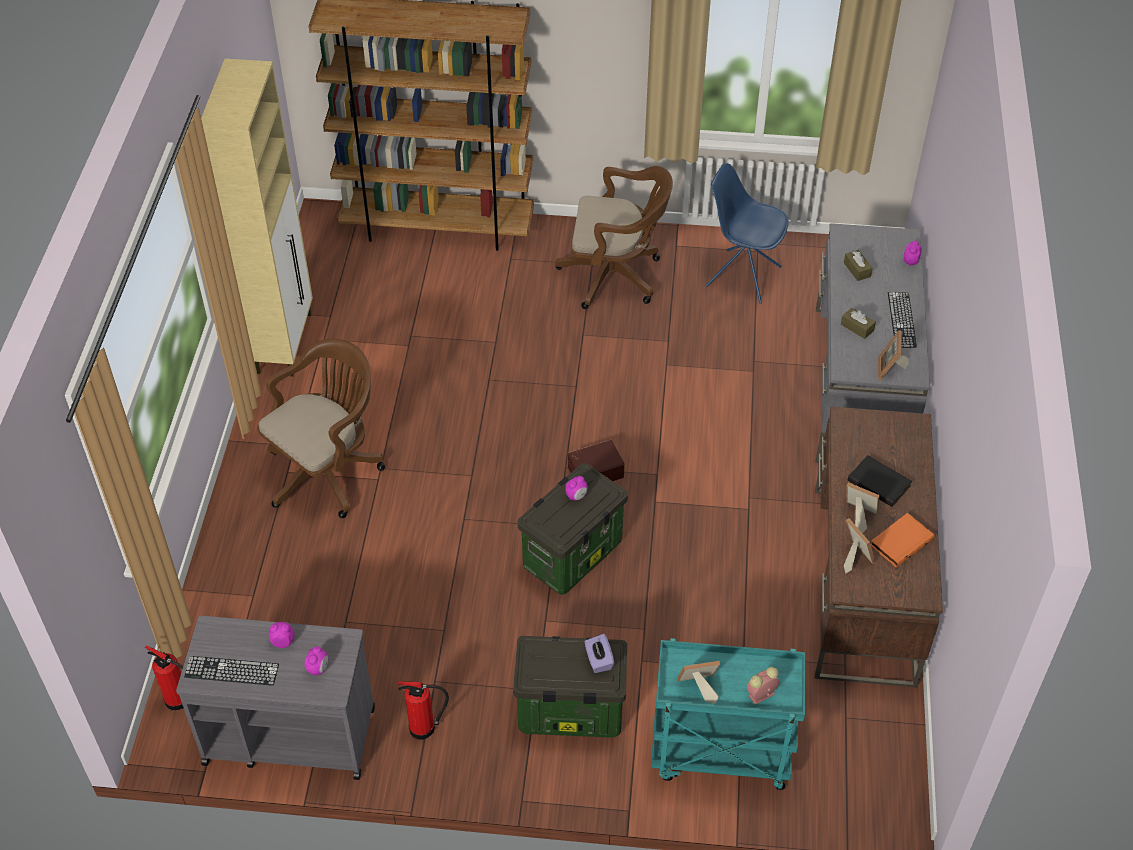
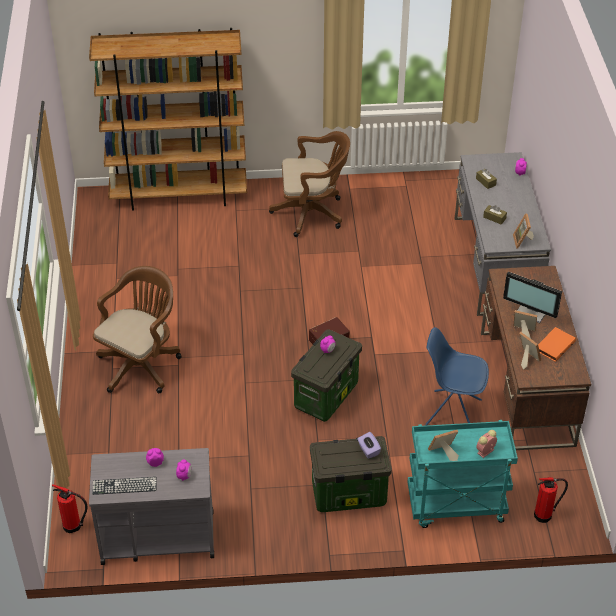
camera: 10 degrees left, 5 degrees down
(285, 342) = (88, 284): beige cabinet -> none
(424, 728) = (251, 519): fire extinguisher -> fire extinguisher (544, 515)
(742, 276) = (399, 203): blue chair -> blue chair (452, 412)
(880, 482) = (532, 311): black book -> monitor
(902, 320) = (523, 210): keyboard -> none

